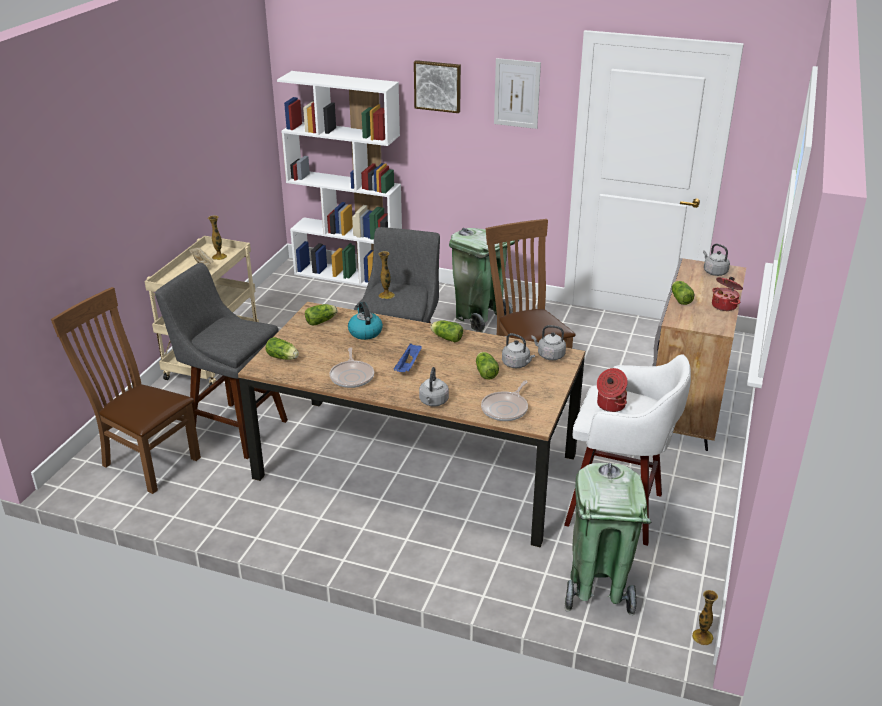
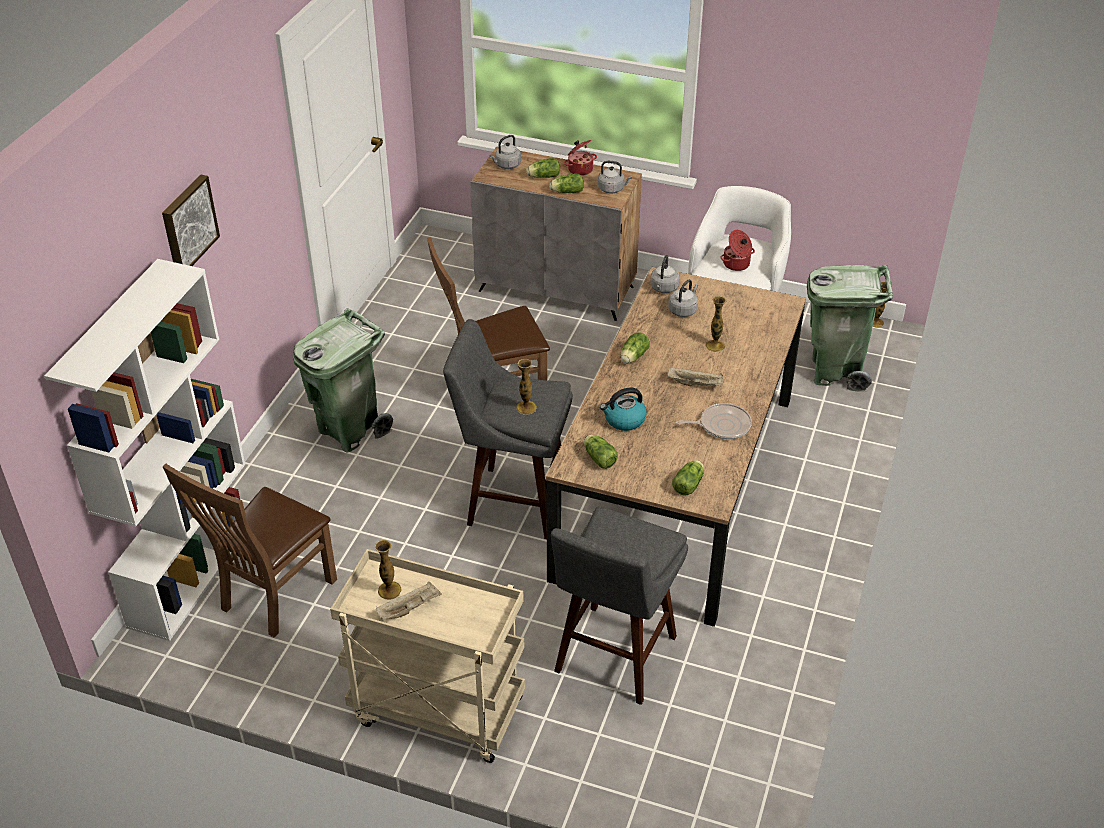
camera: 90 degrees left, 10 degrees up
(146, 461) = (689, 744): brown chair -> brown chair (272, 597)
(408, 366) = (695, 384): blue tray -> beige tray
(433, 402) = (762, 366): grey kettle -> grey kettle (612, 189)
(463, 378) = (715, 346): none -> vase
(485, 372) = (700, 331): lettuce -> lettuce (542, 176)
(506, 409) = (766, 320): frying pan -> none
(517, 93) = (249, 160): picture -> none

